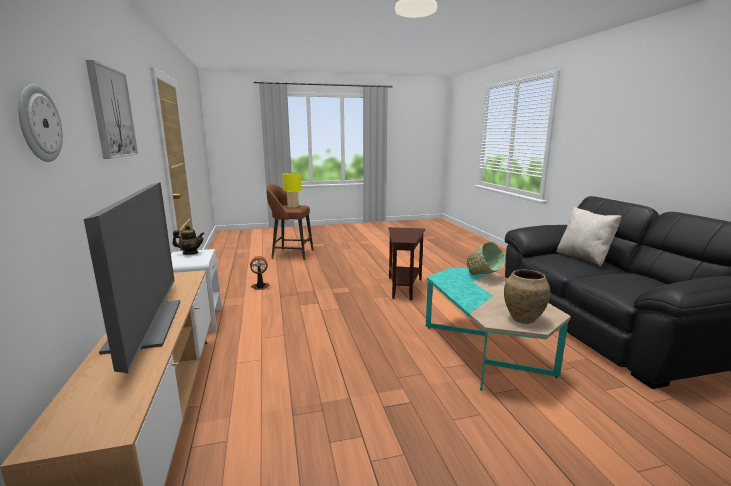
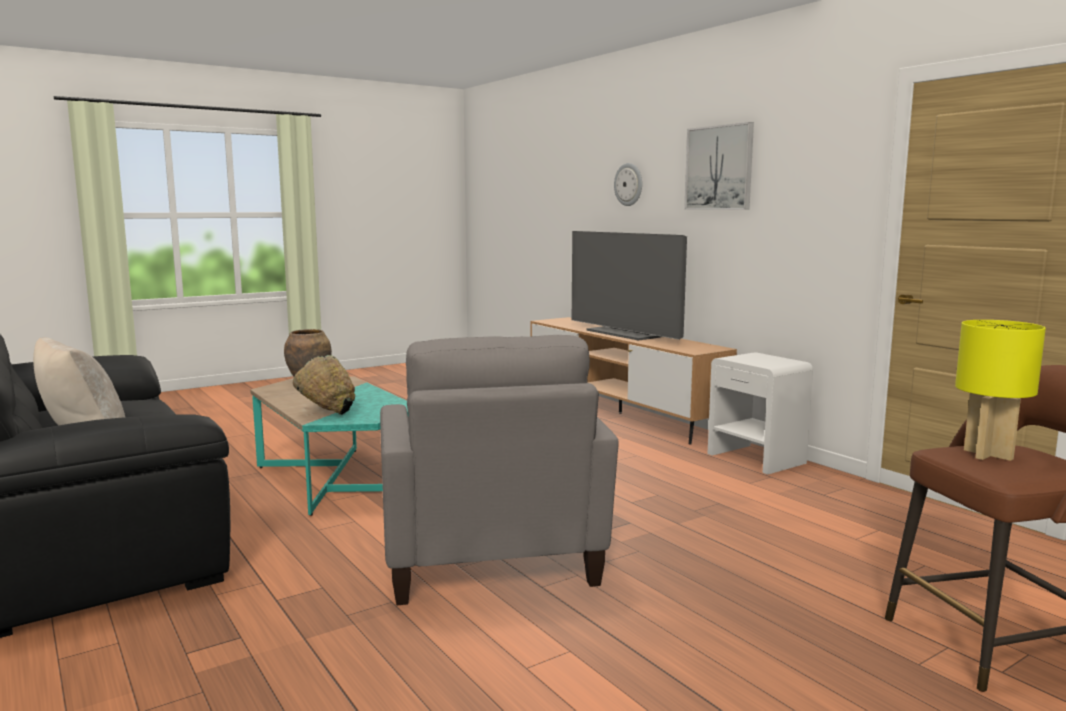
camera: 160 degrees right, 5 degrees down
(190, 253) = (775, 362): teapot -> none
(260, 287) = (792, 513): fan -> none
(404, 287) = (489, 561): brown side table -> grey armchair
(484, 277) = (327, 413): green bowl -> black bowl

